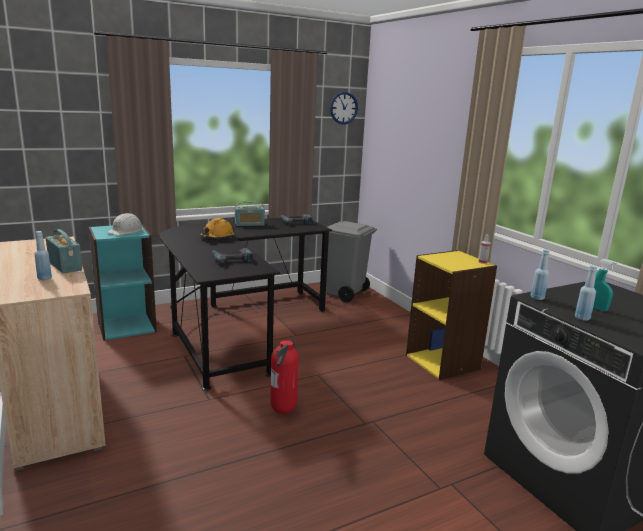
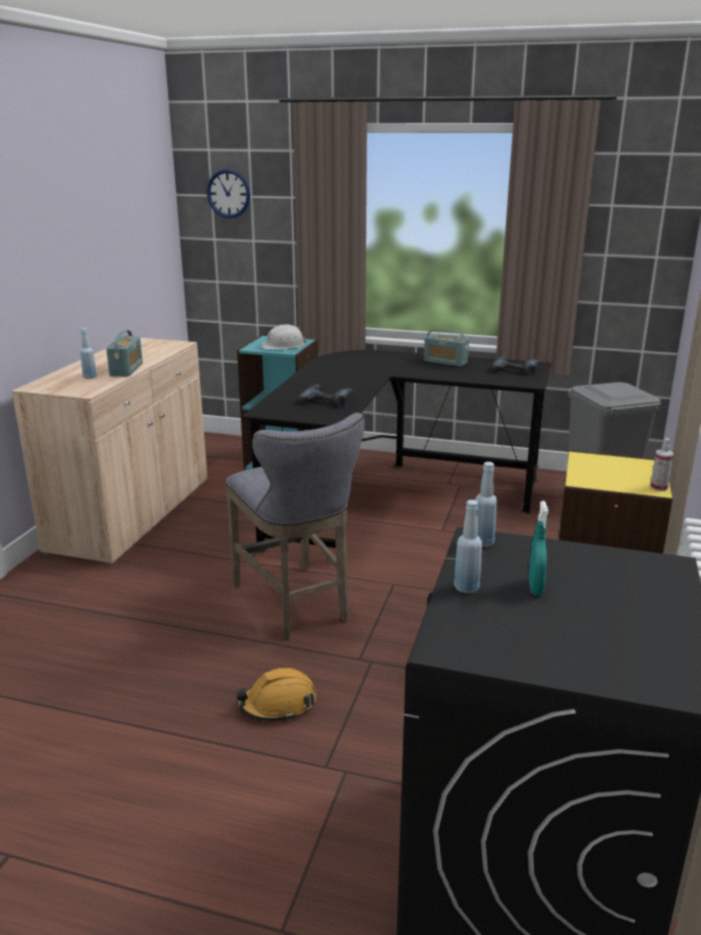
camera: 45 degrees right, 5 degrees up
(217, 237) = (370, 371): orange hard hat -> orange hard hat (278, 704)
(284, 412) = (295, 605): fire extinguisher -> grey stool
(343, 108) = (656, 190): wall clock -> wall clock (228, 193)

